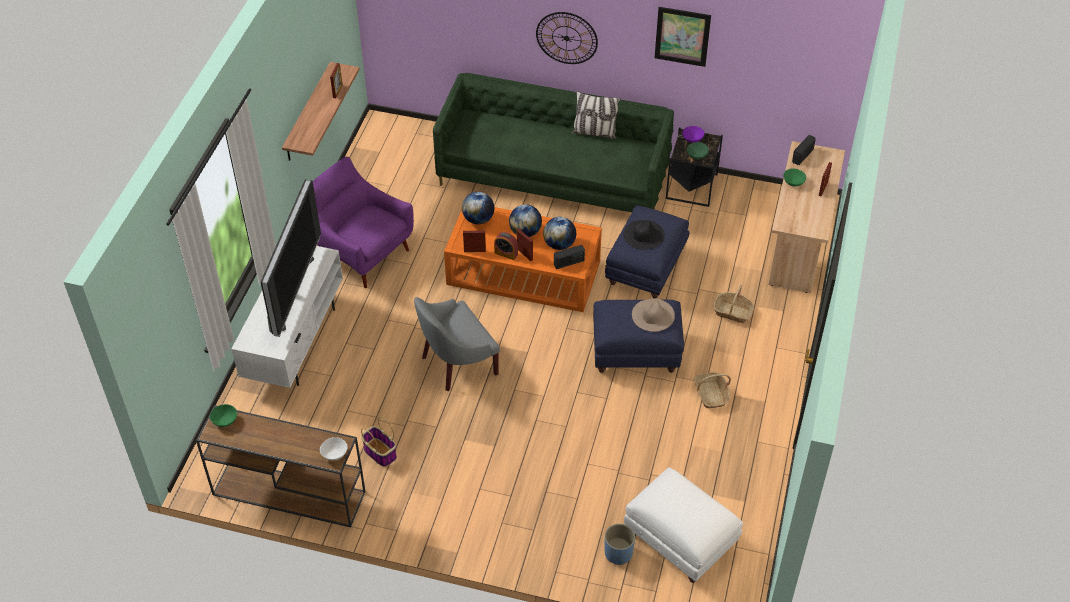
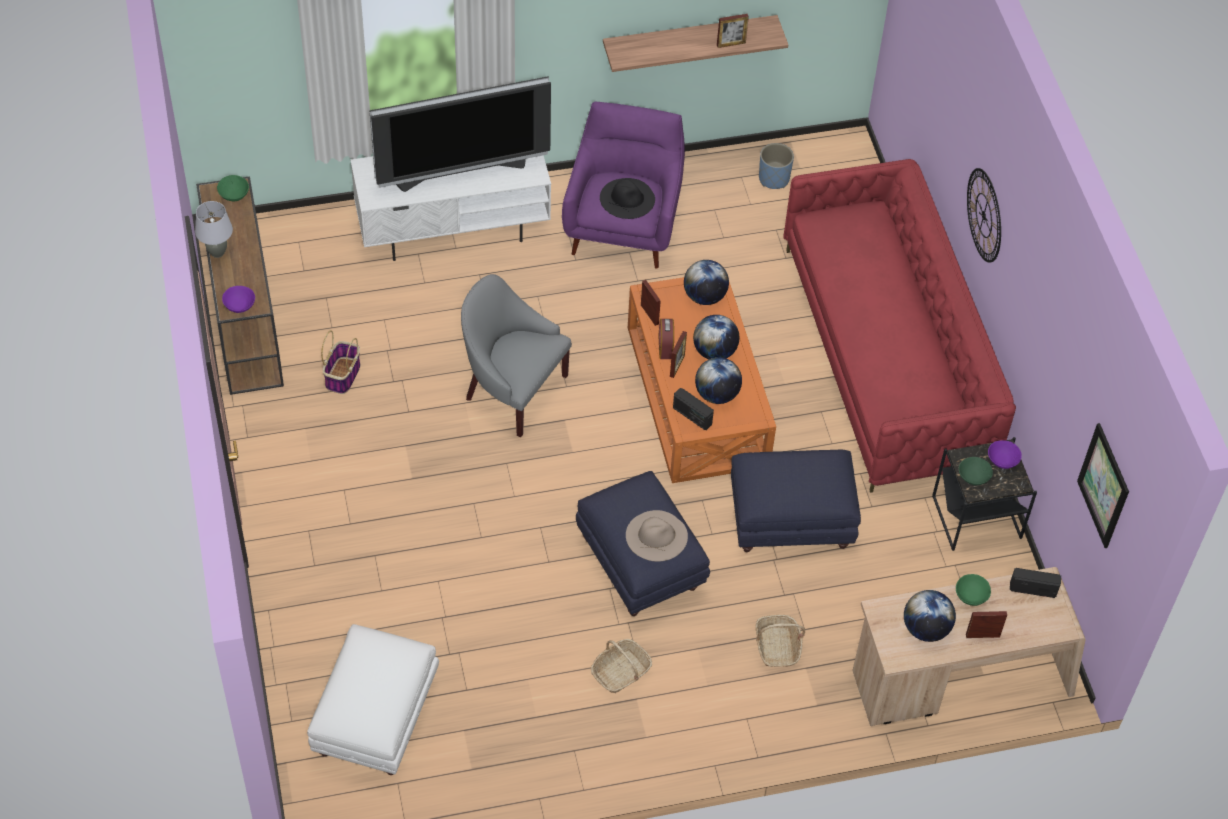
camera: 60 degrees right, 5 degrees up
(274, 450) = (217, 252): none -> grey table lamp
(334, 454) = (239, 306): white bowl -> purple bowl
(553, 176) = (885, 358): green sofa -> red sofa
(594, 132) = (937, 350): pillow -> none
(618, 553) = (325, 662): blue planter -> blue planter (773, 179)
(643, 234) = (790, 474): black hat -> black hat (627, 198)
(682, 36) = (1047, 324): picture -> picture (1103, 485)
(806, 210) = (926, 629): none -> globe

